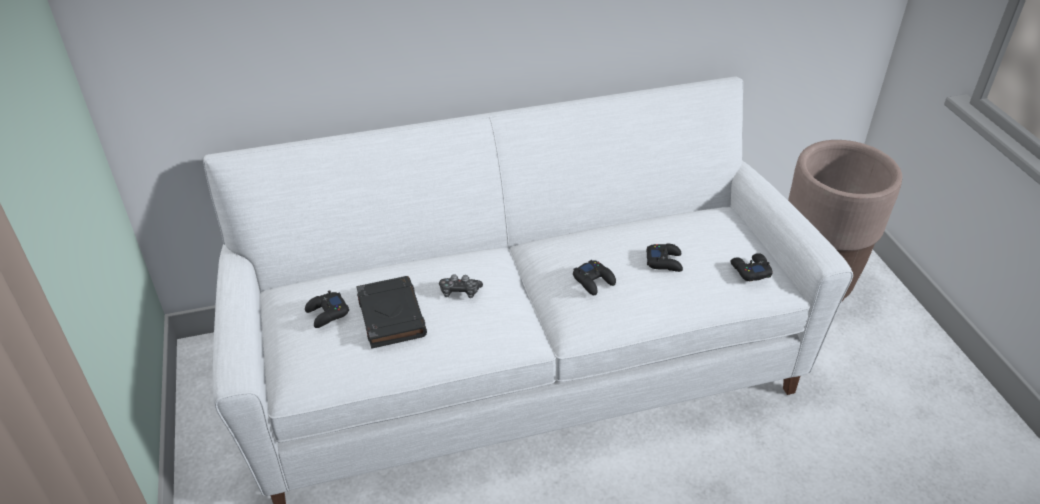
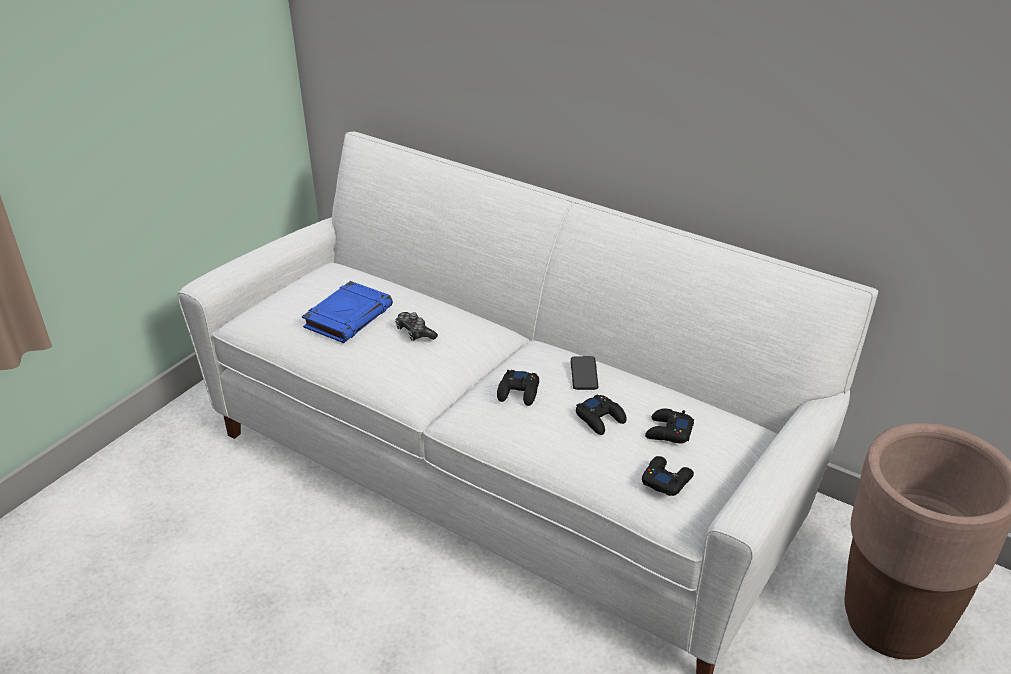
camera: 50 degrees right, 5 degrees down
(327, 313) = (318, 290): black game controller -> black game controller (668, 432)
(390, 315) = (348, 316): black book -> blue book
(609, 241) = (584, 374): none -> phone

